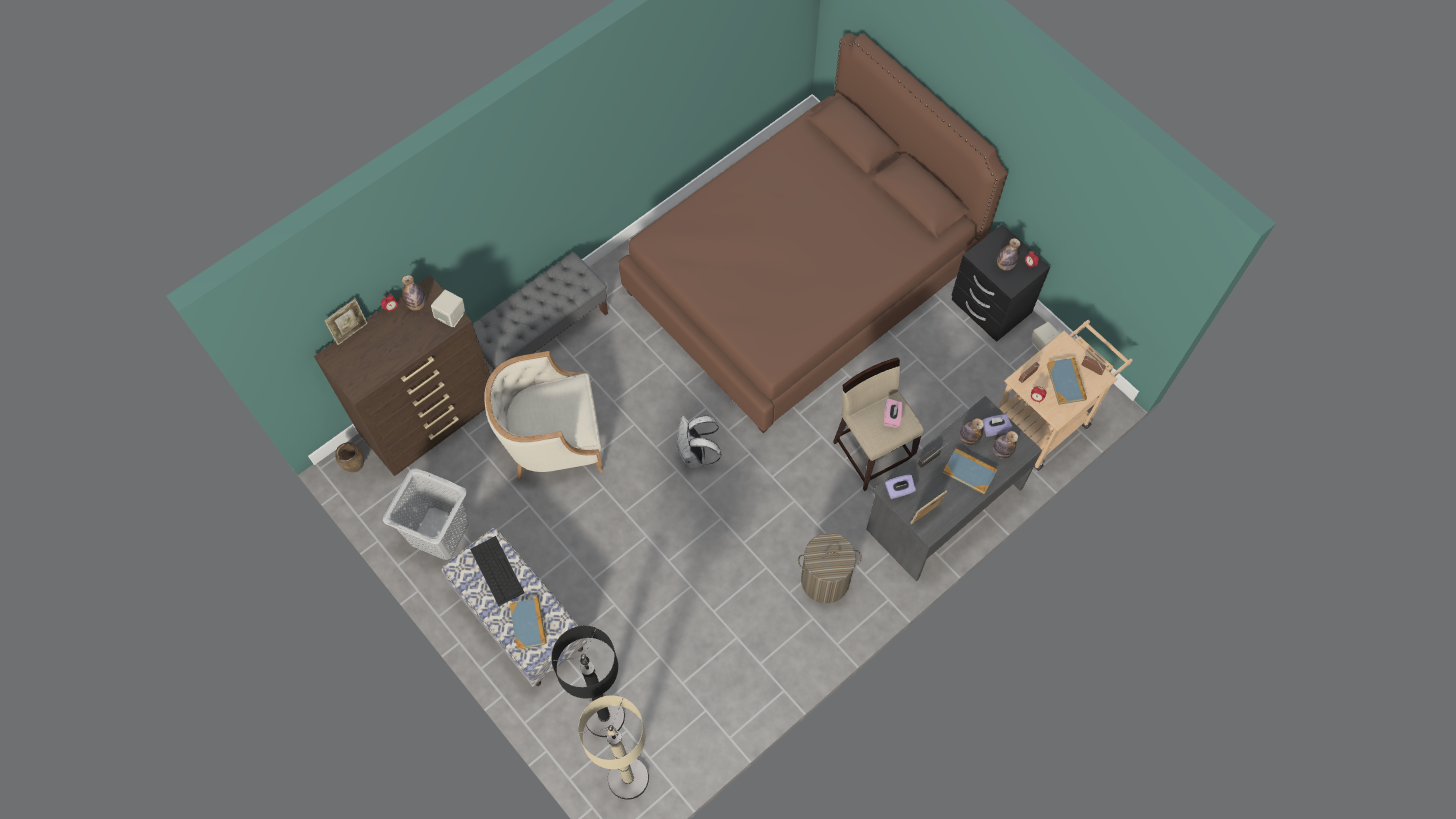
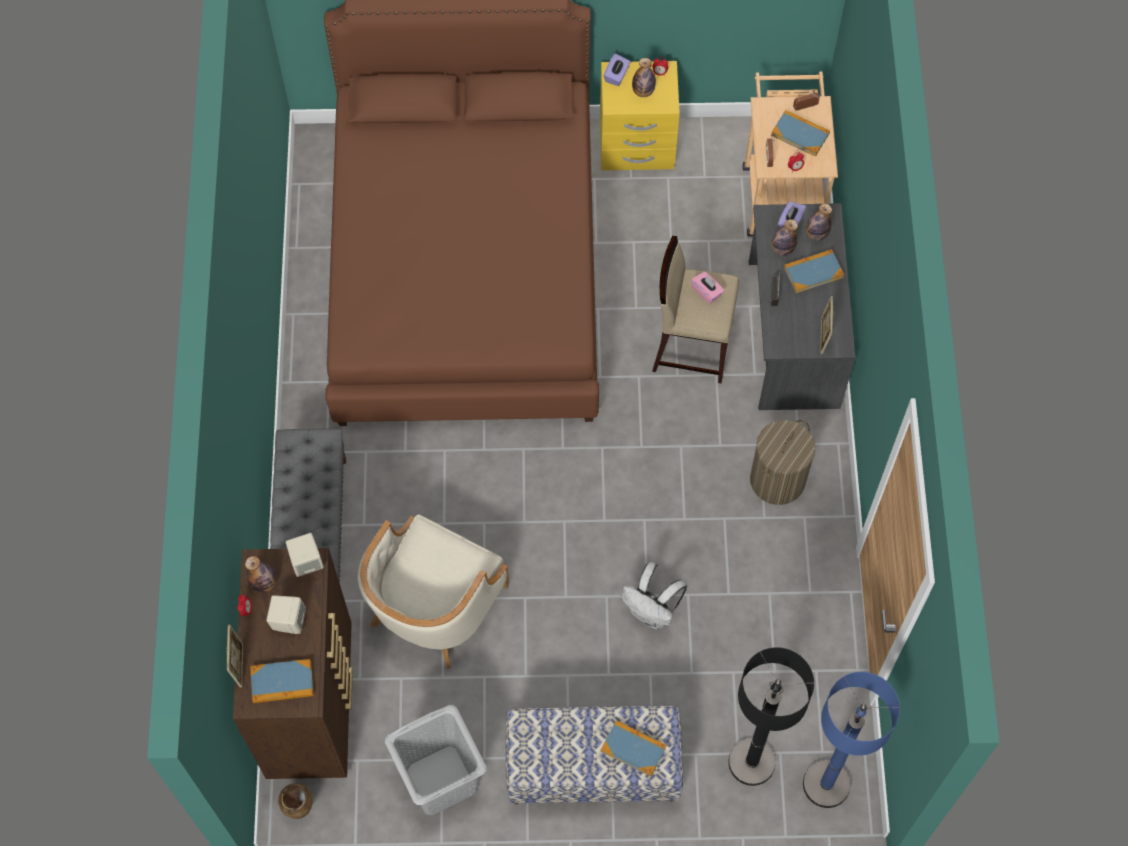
camera: 50 degrees left, 0 degrees up
(359, 364) = (282, 682): none -> book
(496, 570) = (554, 738): keyboard -> none
(628, 778) = (826, 784): beige floor lamp -> blue floor lamp
(696, 455) = (563, 493): white backpack -> white backpack (652, 612)
(899, 490) = (783, 339): purple tissue box -> purple tissue box (616, 76)
(990, 307) = (636, 147): black nightstand -> yellow nightstand
(1042, 344) = (709, 137): beige speaker -> beige speaker (288, 620)

